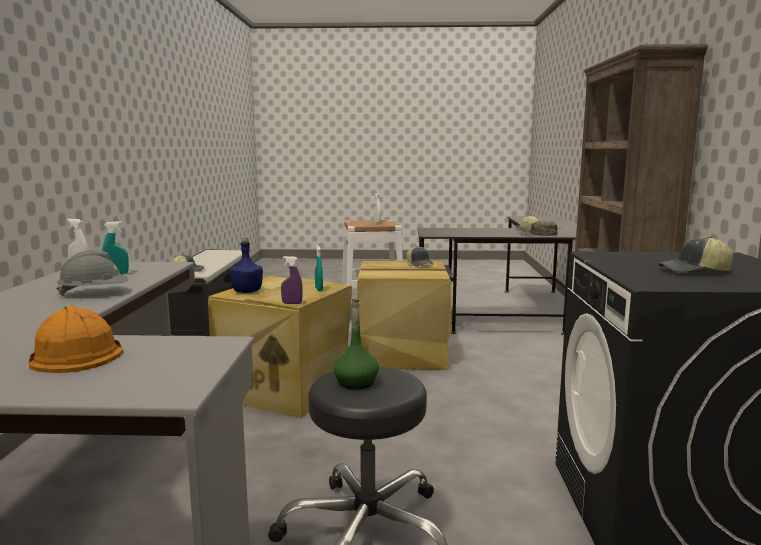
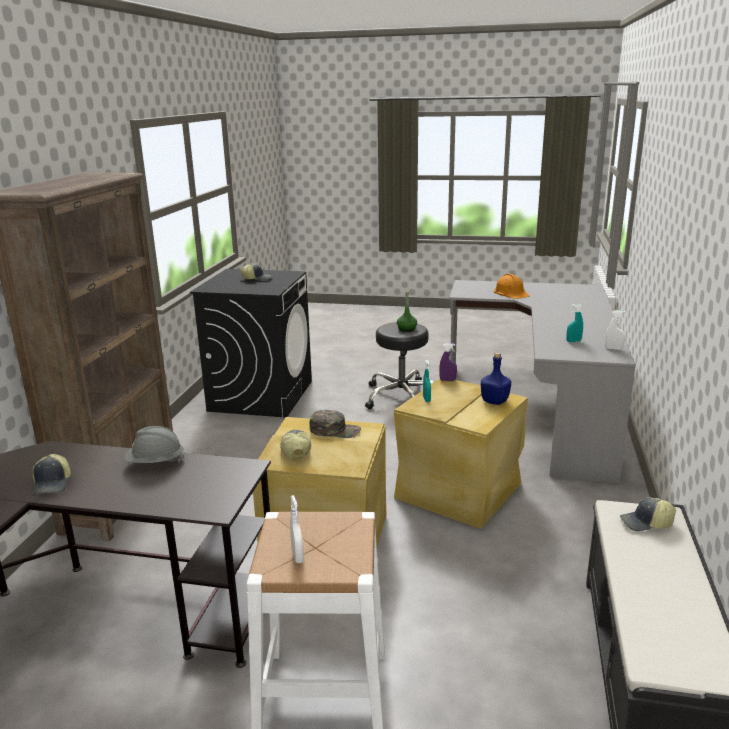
camera: 170 degrees left, 10 degrees up
(94, 293) = (556, 322): grey hard hat -> grey hard hat (155, 462)
(538, 234) = (81, 455): green cap -> green cap (335, 430)

